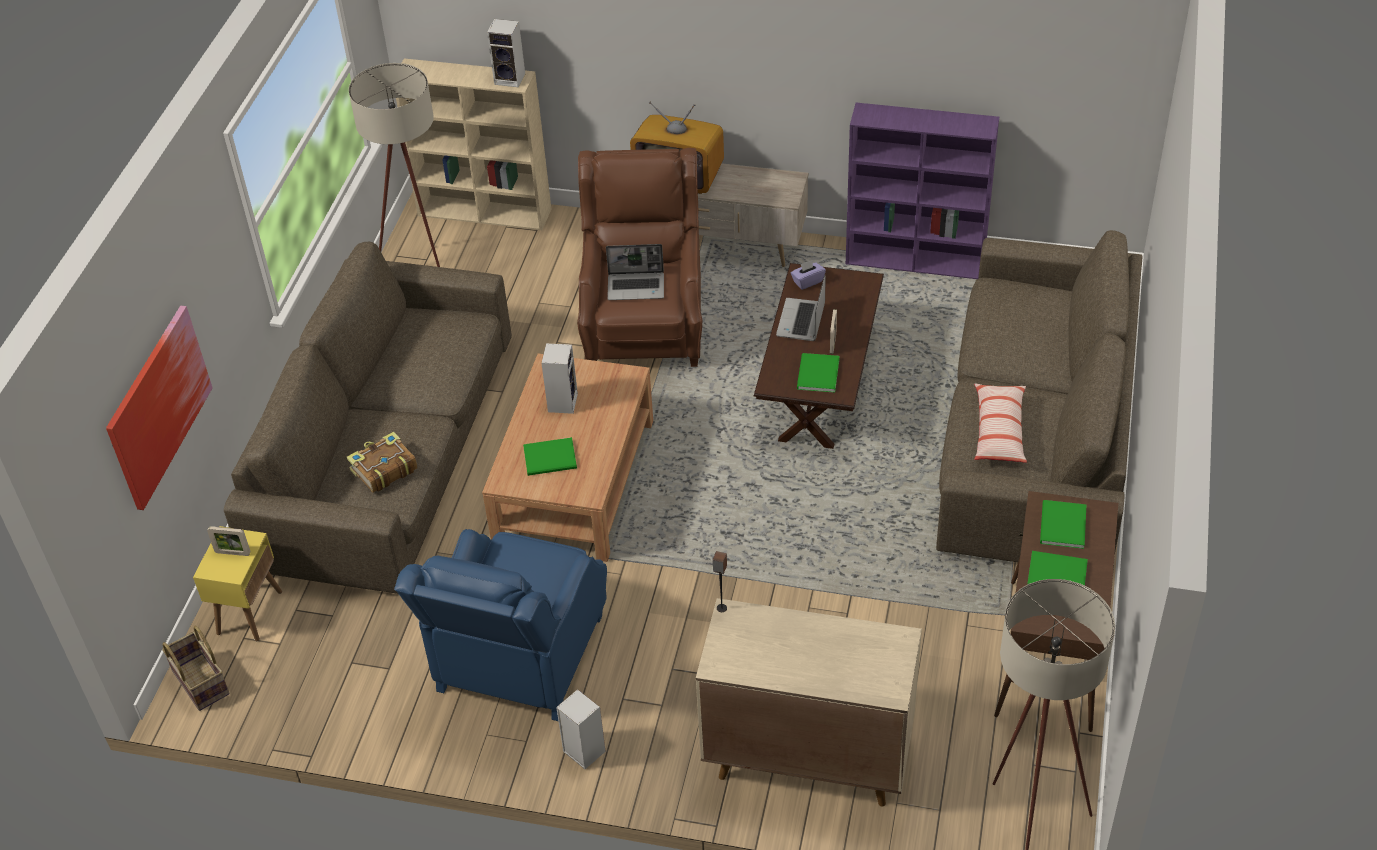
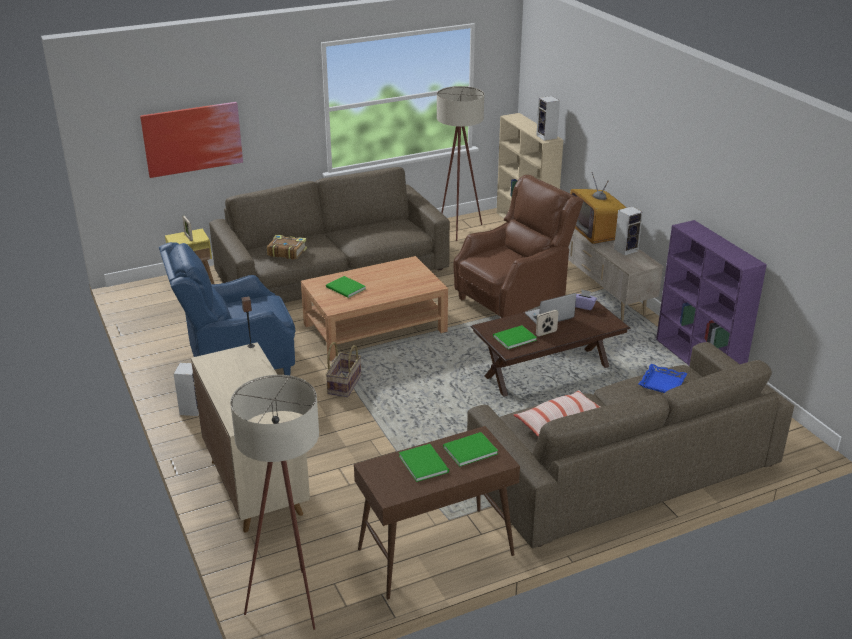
camera: 50 degrees right, 15 degrees down
(199, 683) = (139, 290): basket -> basket (344, 384)
(562, 402) = (390, 275): speaker -> speaker (626, 249)
(636, 287) = (498, 259): laptop -> none
(1005, 315) = (662, 383): none -> blue tray

